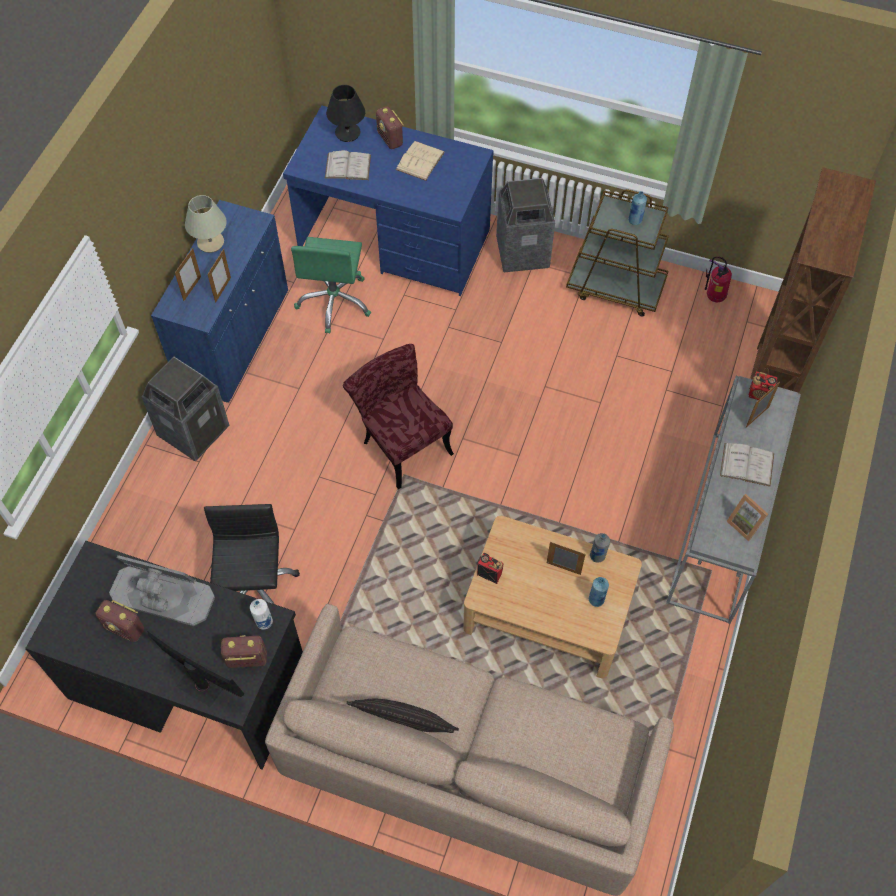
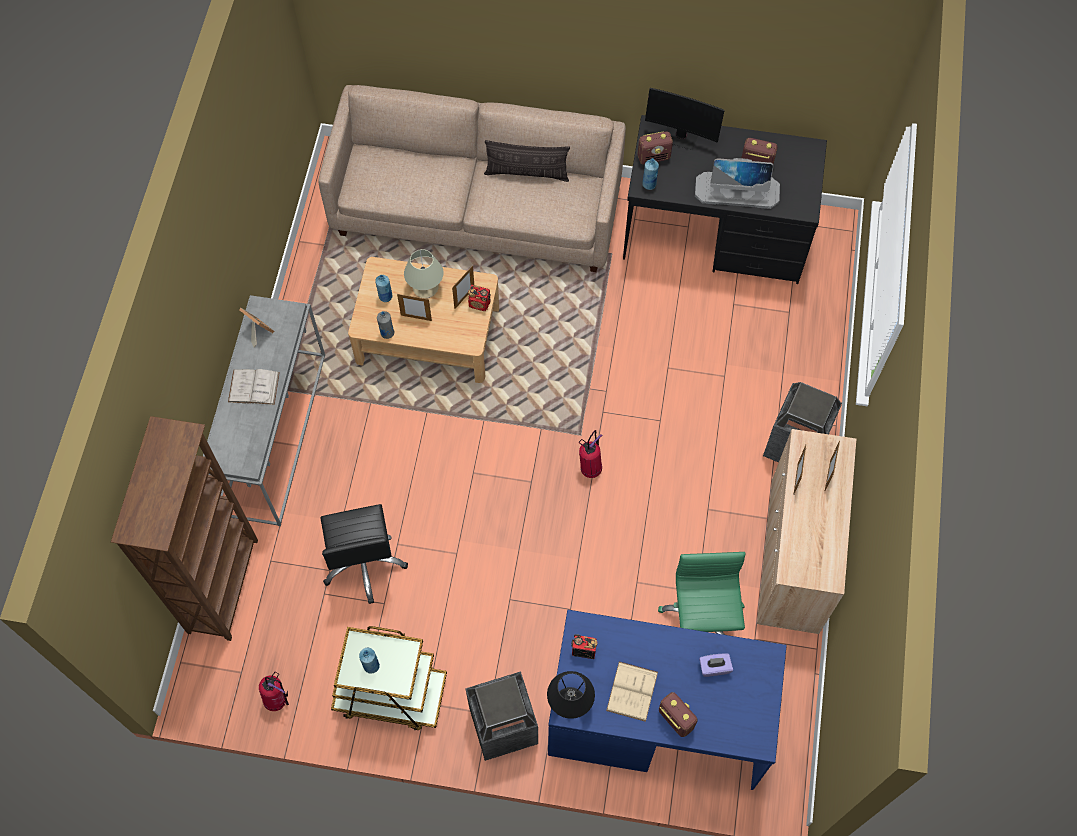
camera: 170 degrees right, 5 degrees up
(211, 243) = (830, 534): beige table lamp -> beige table lamp (425, 287)
(234, 338) = (794, 555): blue cabinet -> beige cabinet
(254, 588) = (686, 312): black office chair -> black office chair (364, 563)
(264, 622) = (649, 184): white bottle -> blue bottle
(347, 133) = (729, 720): black table lamp -> black table lamp (570, 703)
(348, 166) = (714, 667): white book -> purple tissue box
(401, 442) = (590, 468): red chair -> fire extinguisher
(757, 417) = (242, 435): picture frame -> picture frame (464, 298)
(759, 394) = (238, 460): radio -> radio (583, 650)

